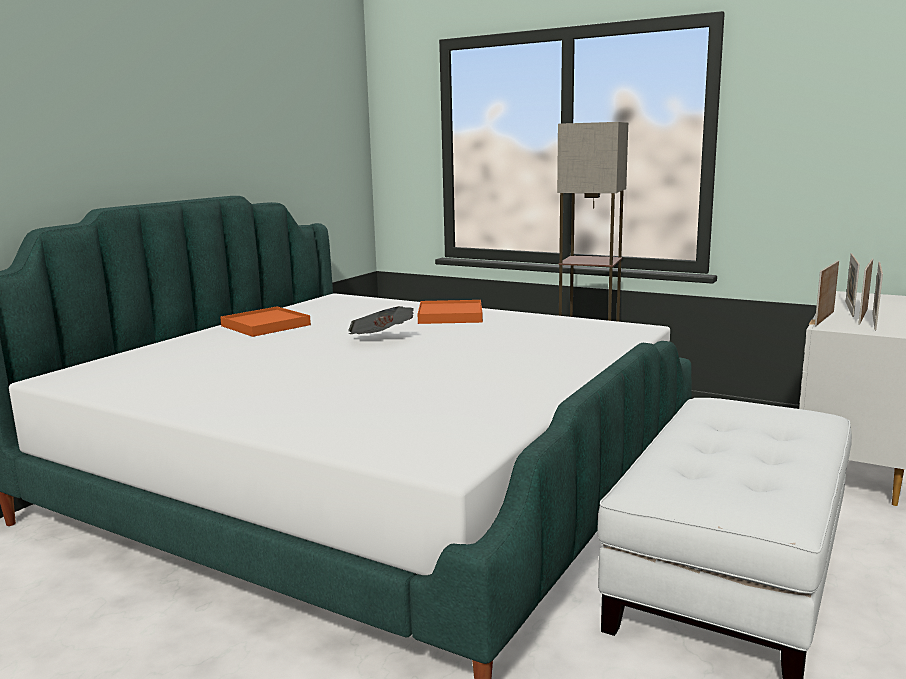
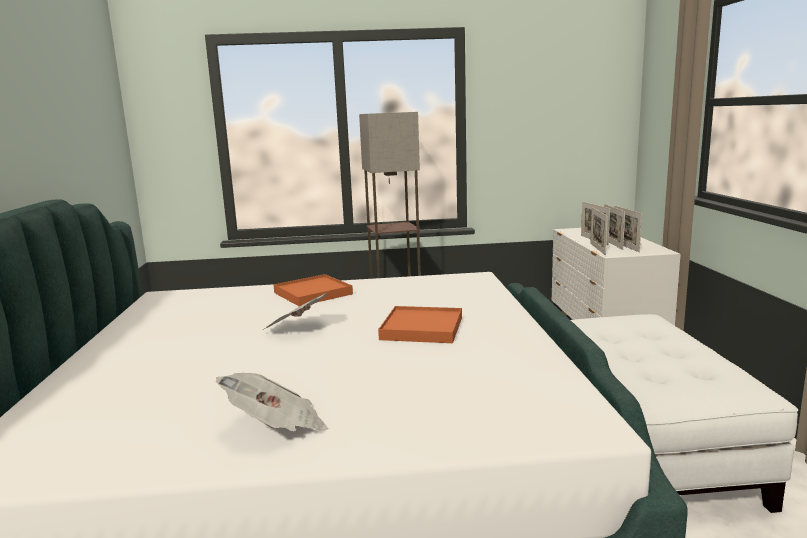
camera: 35 degrees left, 0 degrees up
(237, 398) = (277, 427): none -> newspaper
(265, 325) = (140, 340): orange tray -> orange tray (422, 328)

